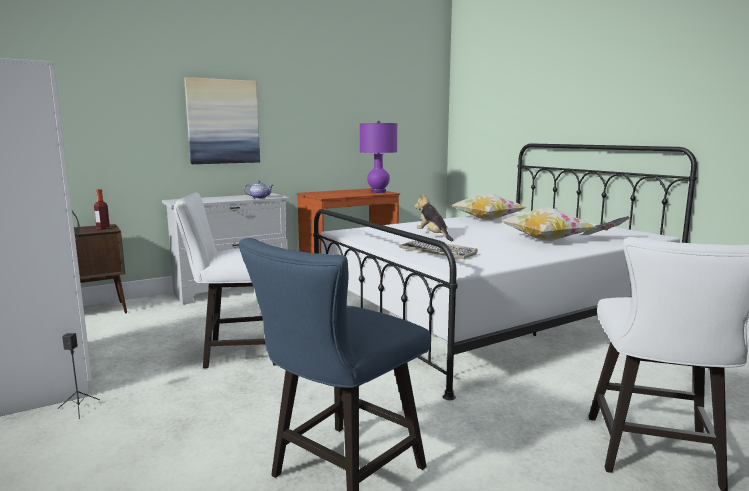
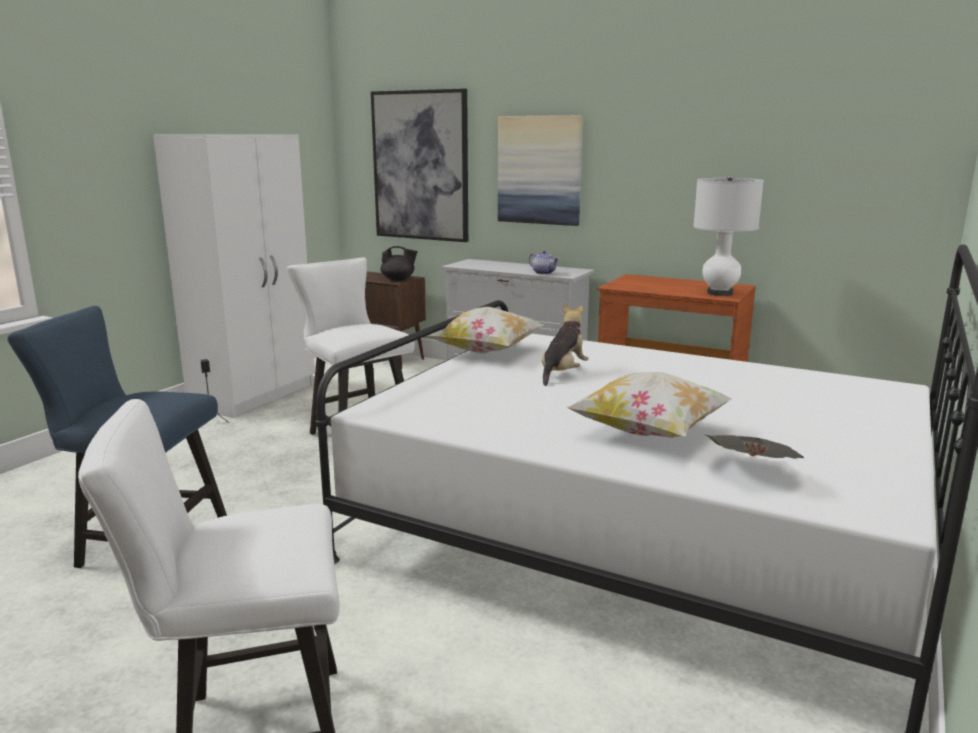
camera: 60 degrees right, 5 degrees up
(98, 119) = (420, 166): none -> picture
(103, 228) = (398, 279): bottle -> black teapot
(378, 192) = (719, 293): purple table lamp -> white table lamp
(438, 252) = (463, 390): keyboard -> none
(487, 220) = (765, 380): pillow -> pillow (486, 352)

